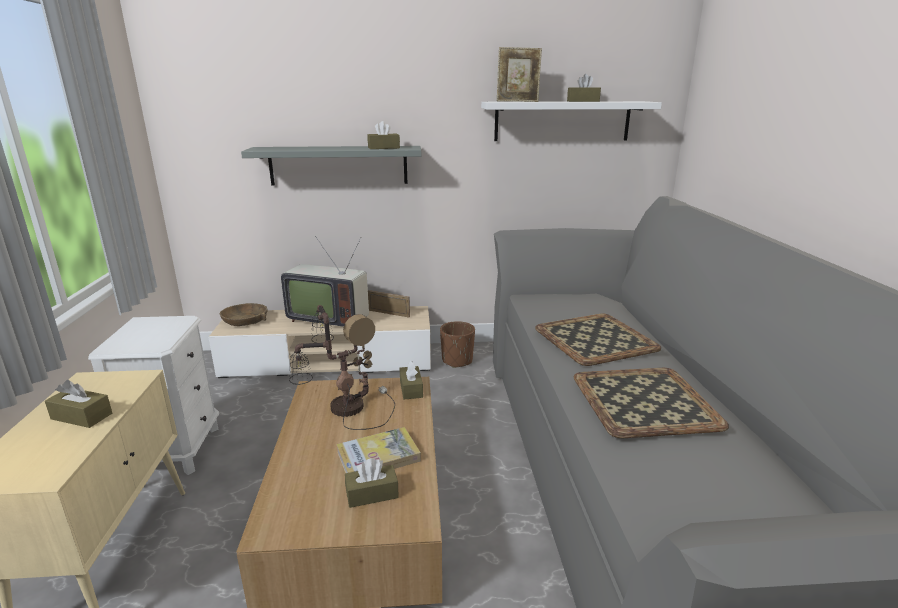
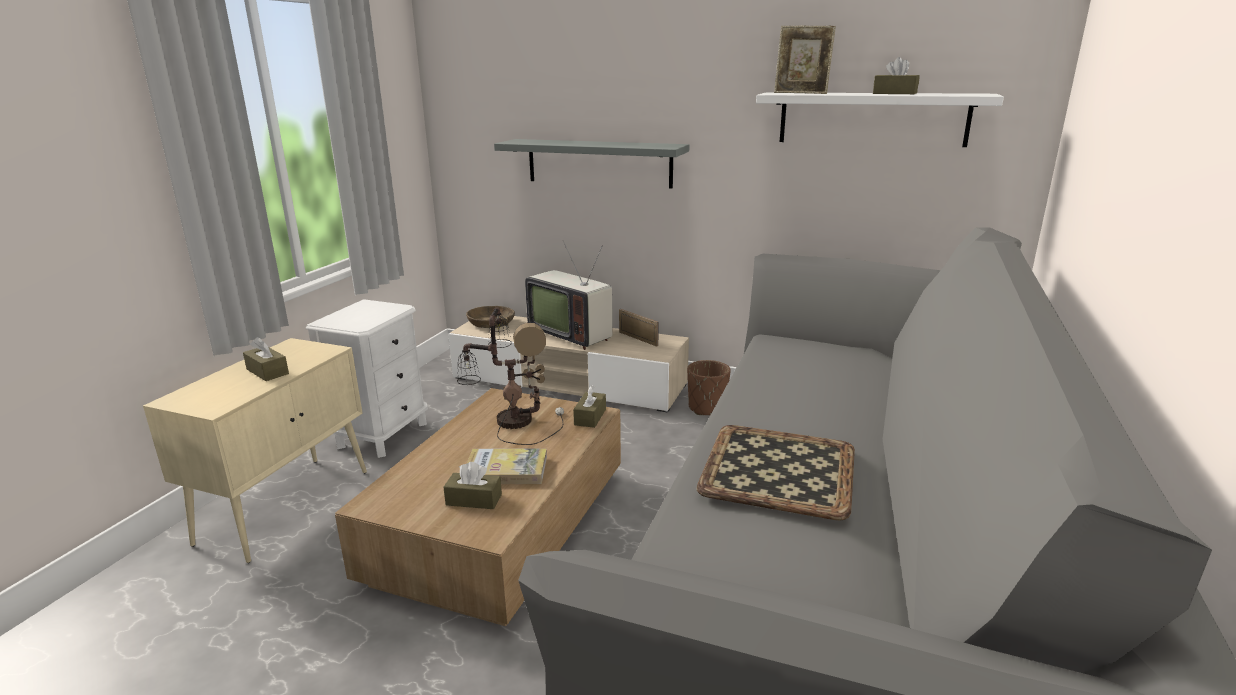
camera: 25 degrees right, 0 degrees up
(383, 148) = (640, 145): brown tissue box -> none
(595, 338) = (799, 396): tray -> none

